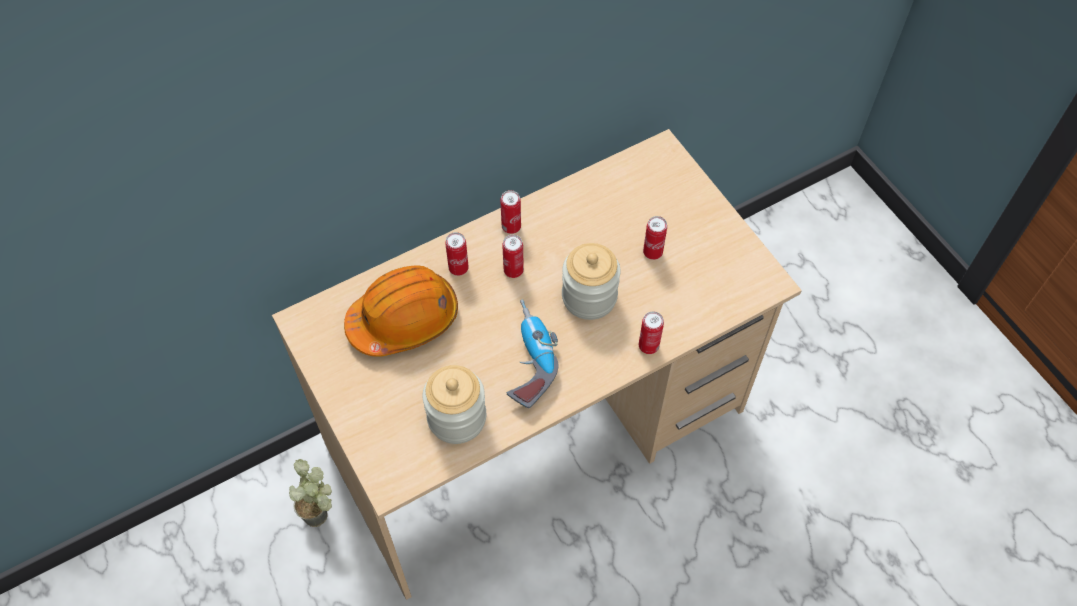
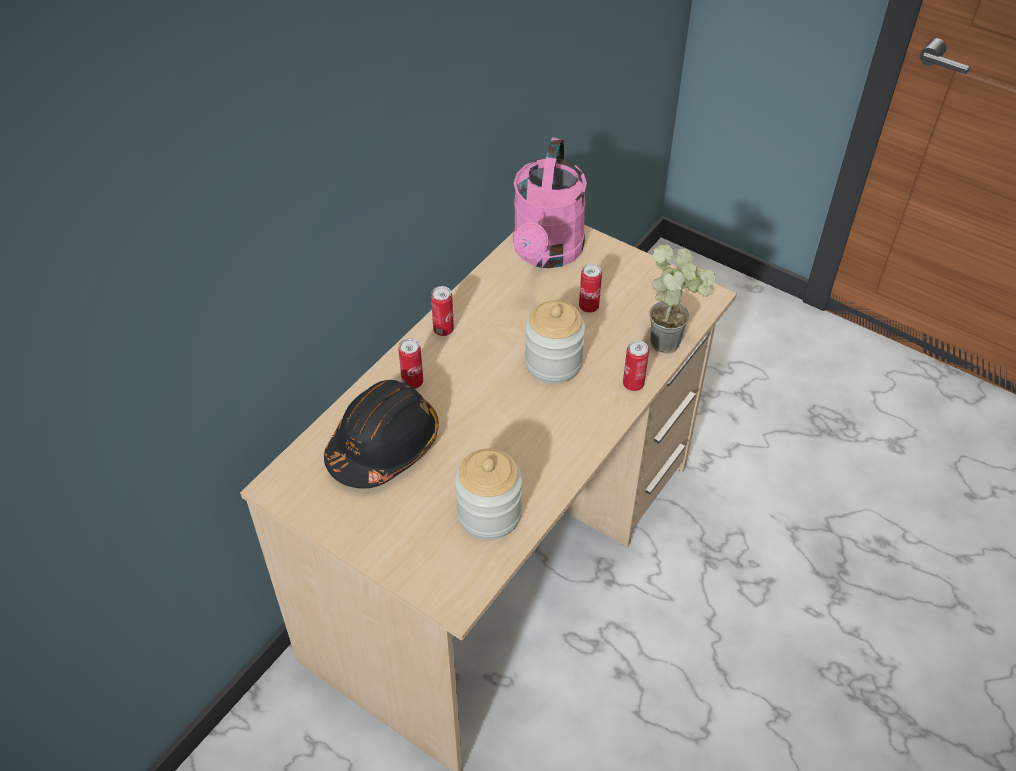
camera: 25 degrees left, 10 degrees down
(323, 515) = (328, 732): potted plant -> potted plant (672, 340)
(404, 319) = (384, 446): orange hard hat -> black hard hat
(513, 270) = (468, 366): can -> none
(527, 359) = (527, 436): power drill -> none
(644, 182) = (546, 253): none -> pink watering can

